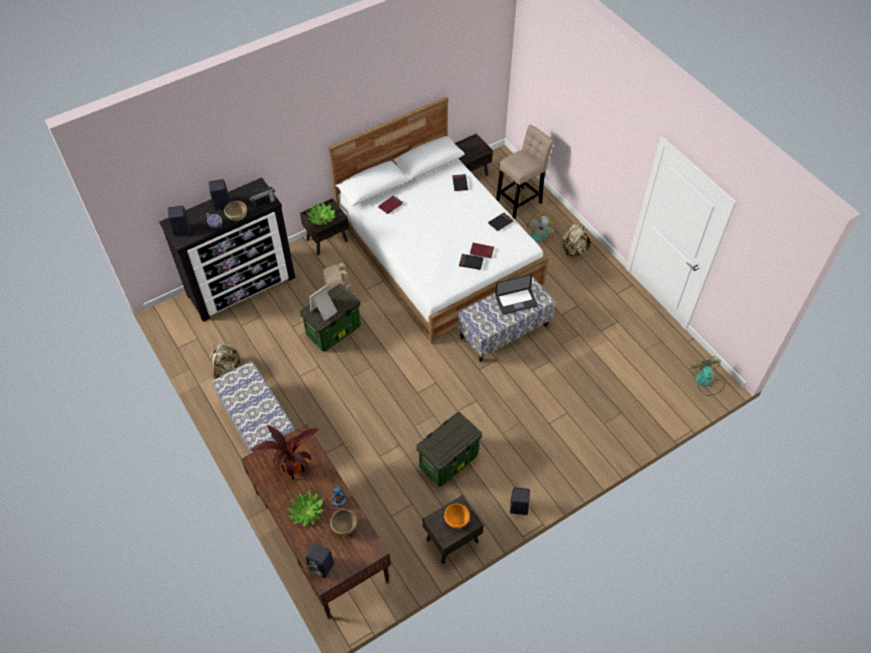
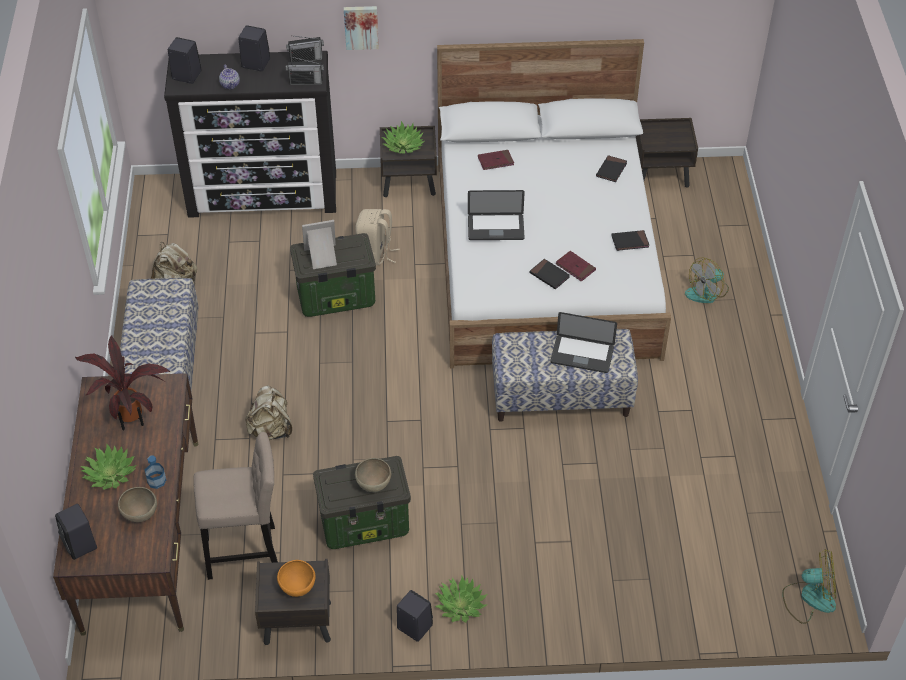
camera: 30 degrees right, 5 degrees down
(237, 217) = (262, 86): brown bowl -> brown bowl (374, 484)
(252, 188) = (306, 59): none -> radio
(279, 153) = (361, 26): none -> picture
(421, 247) = (495, 228): none -> laptop
(520, 202) = (709, 240): beige stool -> beige stool (247, 552)
(535, 481) = (460, 605): none -> potted plant
(573, 250) = (740, 335): beige backpack -> beige backpack (271, 429)
(706, 382) = (809, 598): fan -> fan turned 75 degrees clockwise

